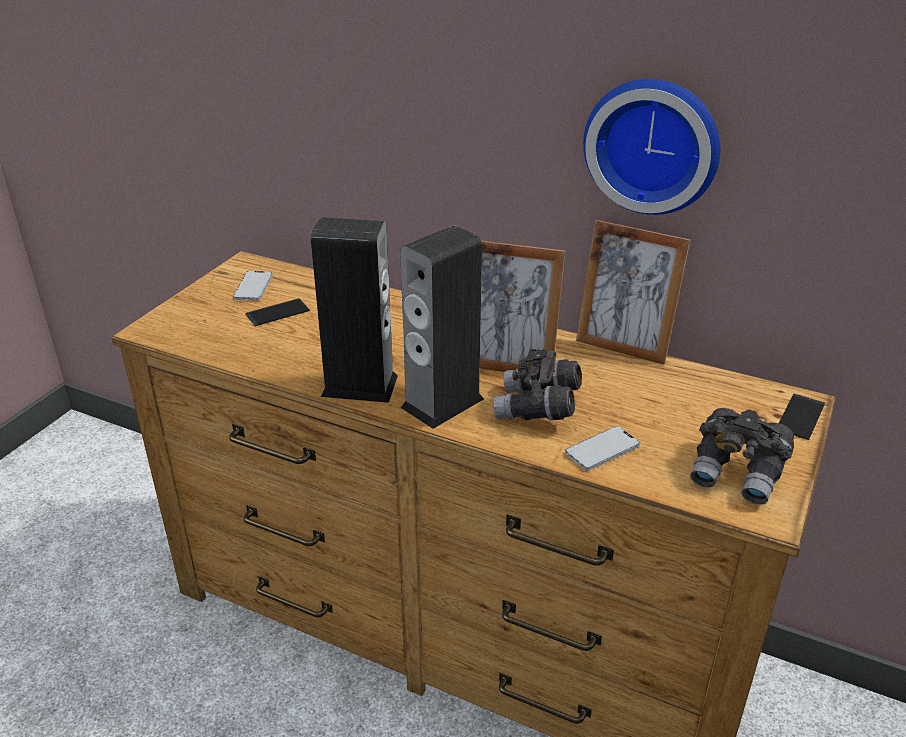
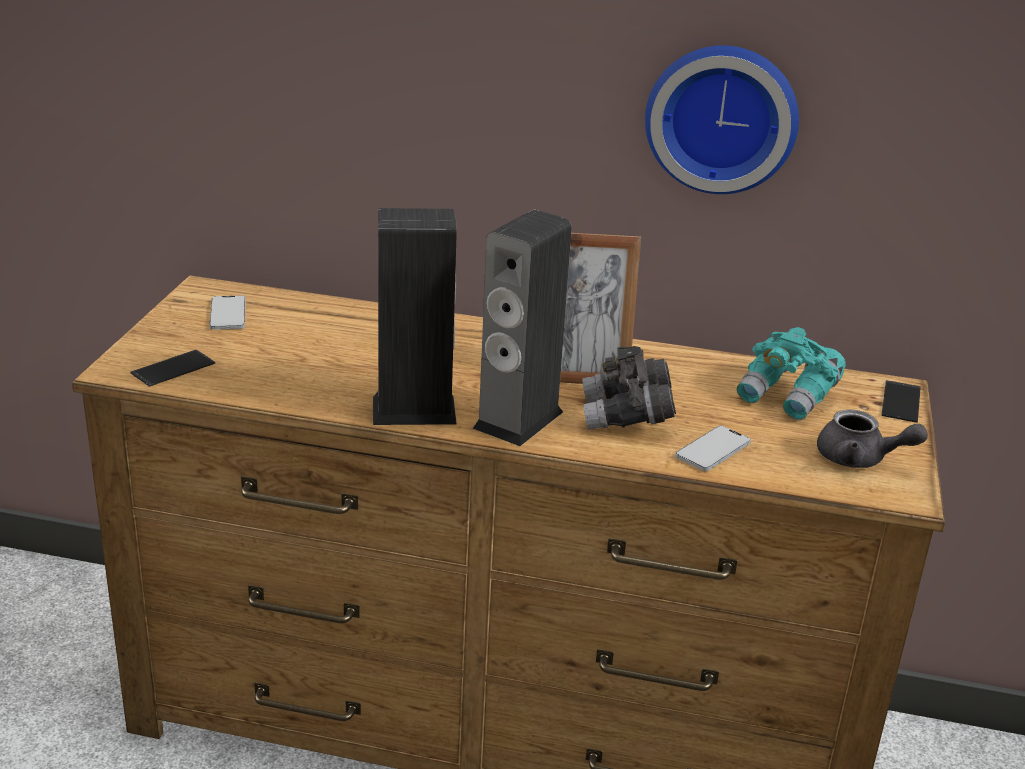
camera: 15 degrees left, 5 degrees down
(277, 312) = (274, 340): phone -> phone (173, 368)
(623, 346) = (692, 348): picture frame -> none
(693, 401) = (788, 396): none -> turquoise binoculars
(738, 473) = (860, 459): grey binoculars -> grey teapot

